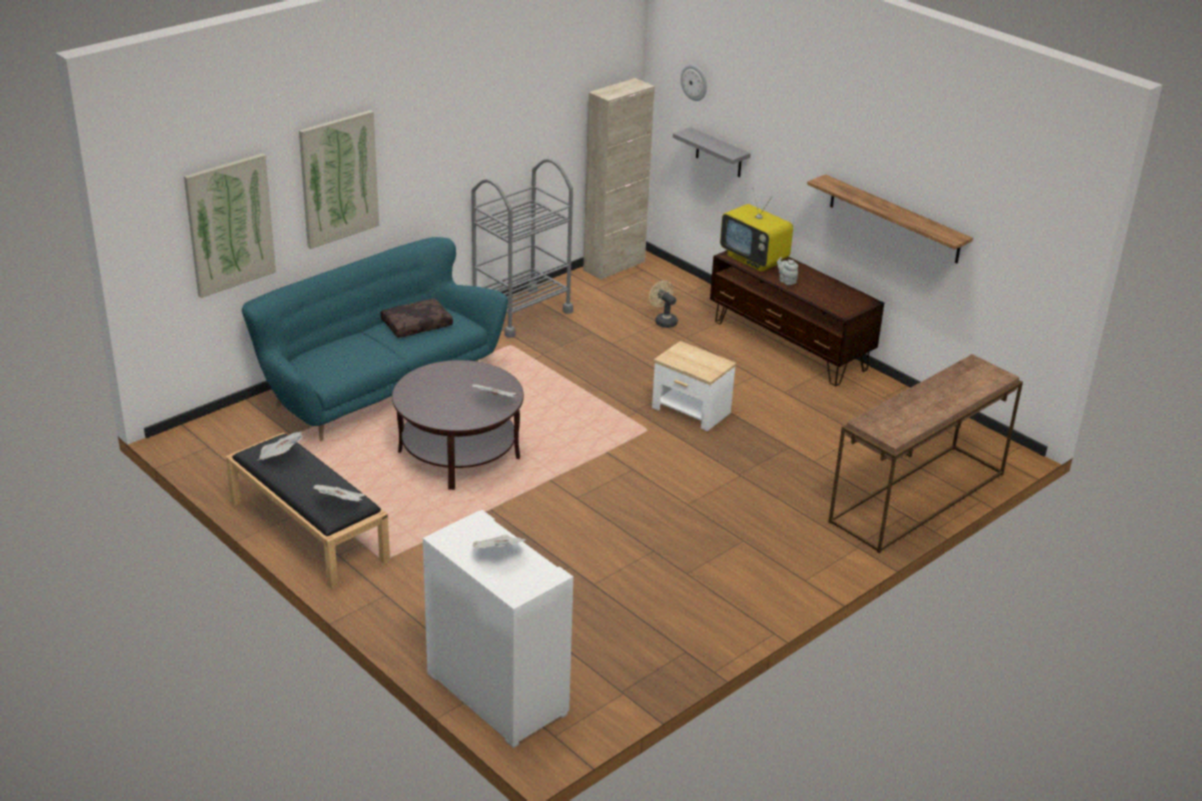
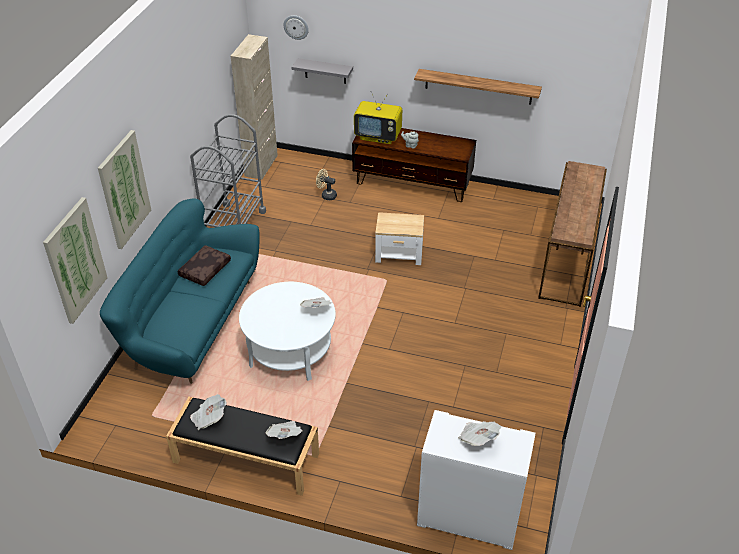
camera: 30 degrees left, 10 degrees up
(459, 454) = (290, 350): brown coffee table -> white coffee table

